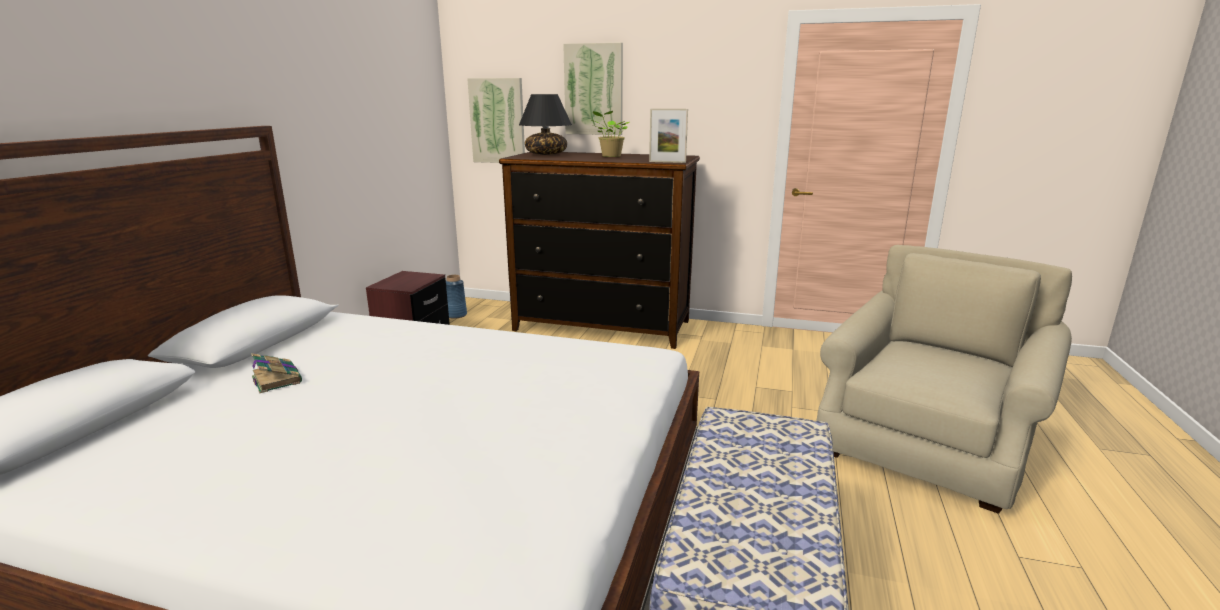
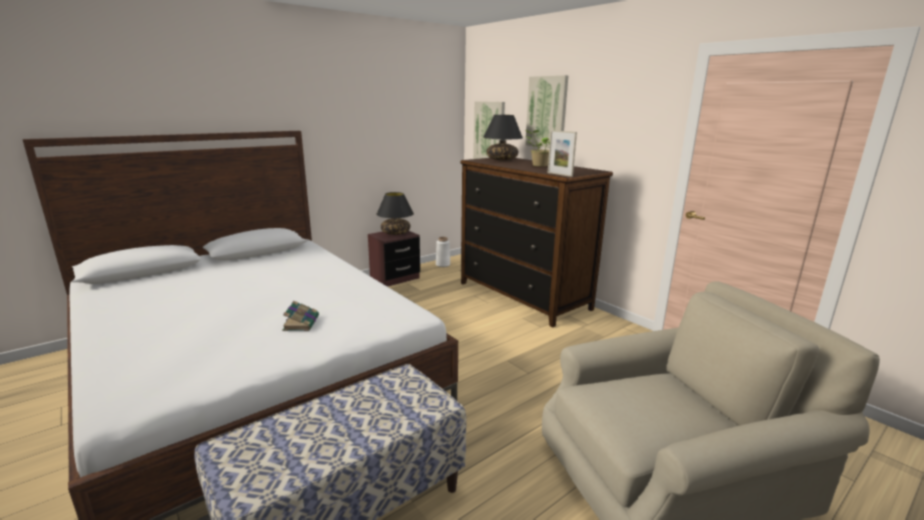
camera: 35 degrees right, 0 degrees up
(276, 379) = (231, 272): book -> book (301, 323)
(406, 278) = (395, 233): none -> black table lamp
(456, 315) = (442, 265): blue vase -> white vase

